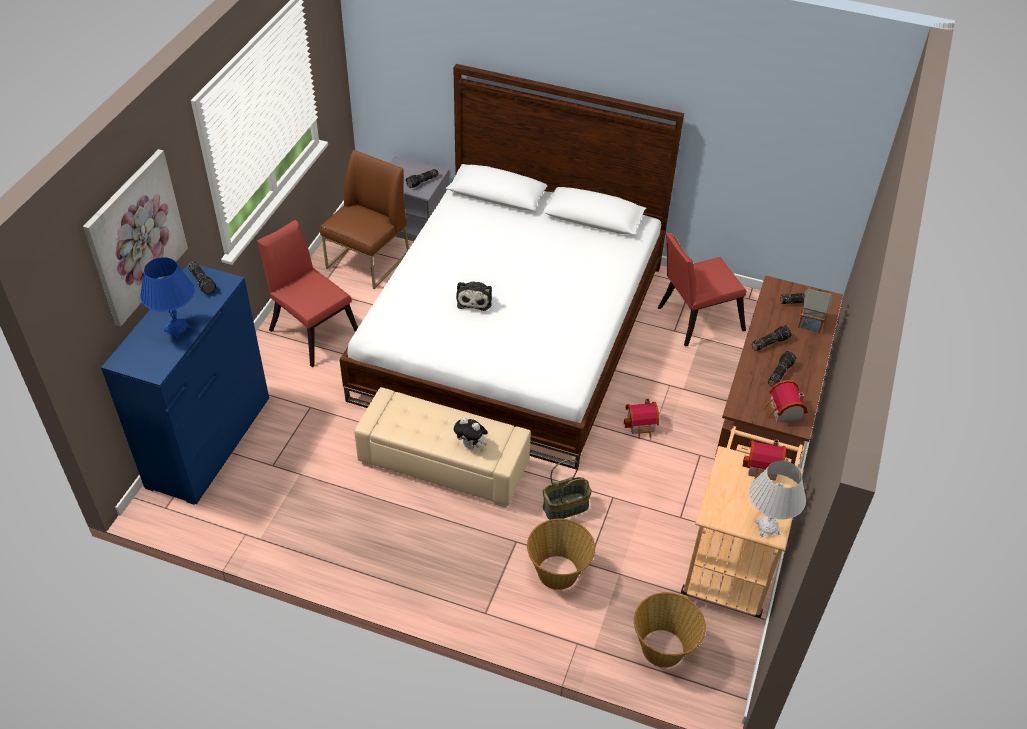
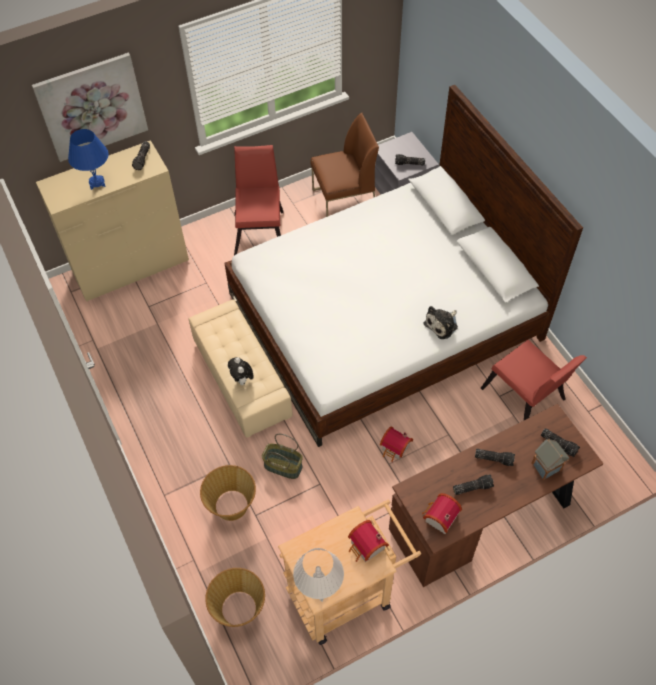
camera: 45 degrees right, 10 degrees up
(209, 442) = (130, 266): blue dresser -> beige dresser
(474, 299) = (339, 277): plush toy -> plush toy (442, 324)
(695, 319) = (525, 398): red chair -> red chair turned 150 degrees counterclockwise

